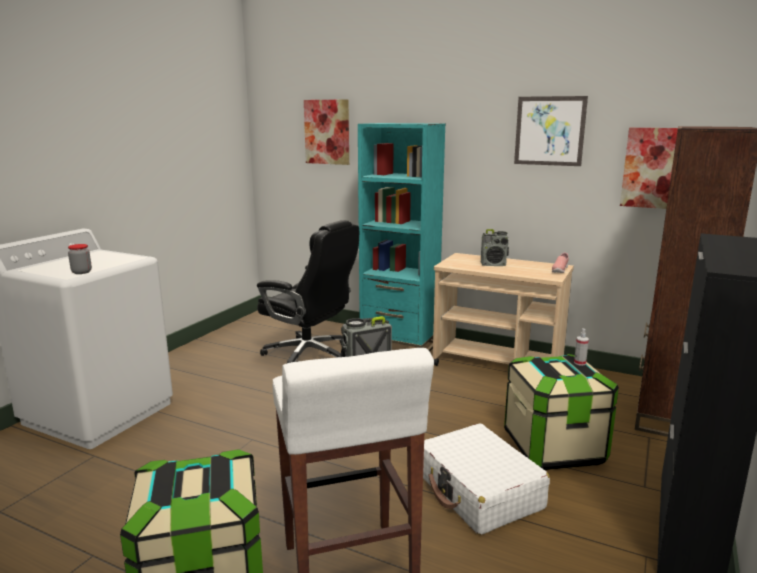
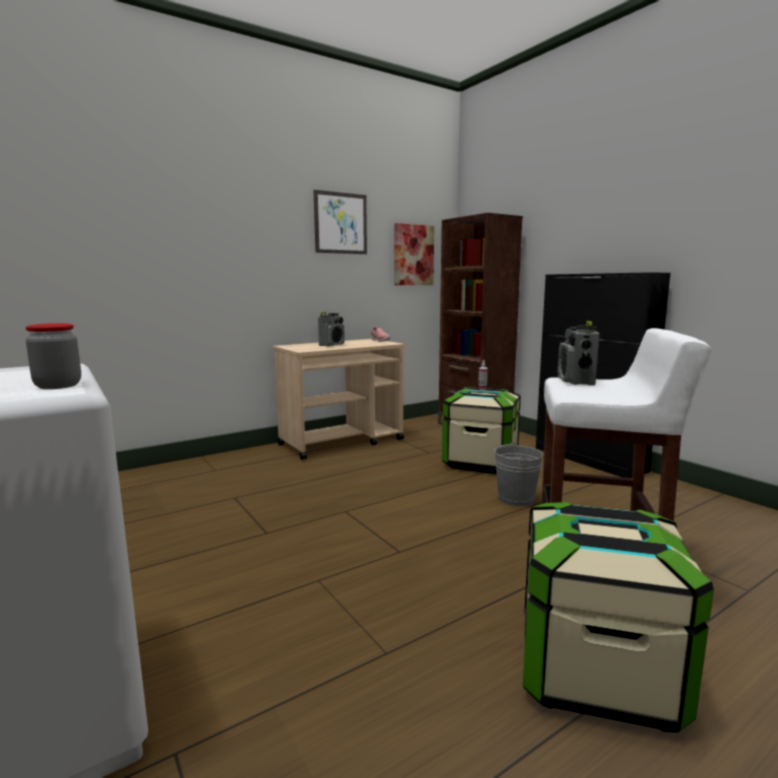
camera: 60 degrees left, 5 degrees down
(309, 355) = (170, 503): black office chair -> none
(327, 132) = (76, 210): picture -> none
(399, 345) = (236, 460): turquoise bookcase -> none
(479, 491) = (516, 498): white suitcase -> grey bucket

